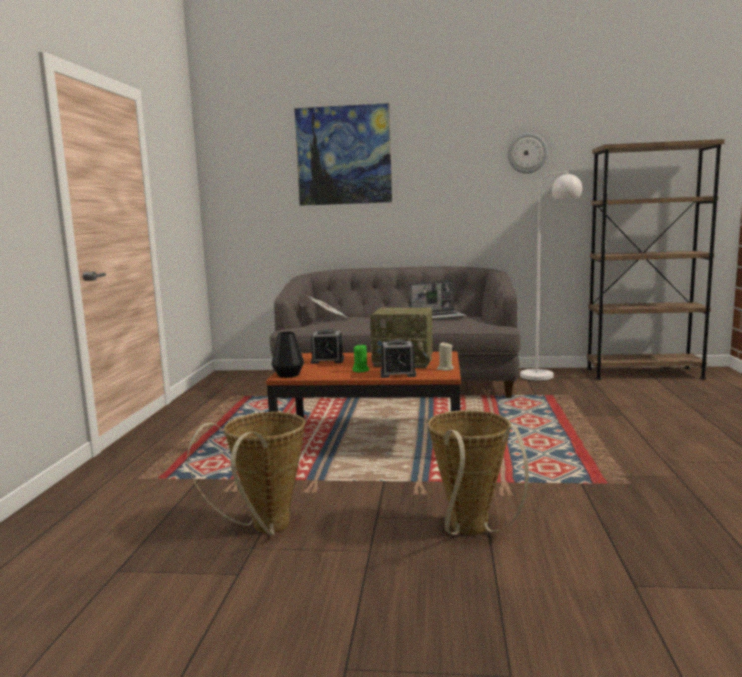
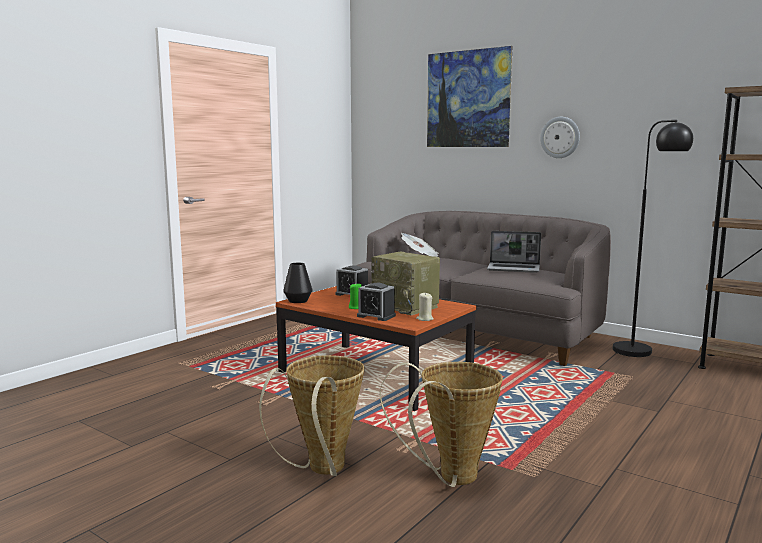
camera: 30 degrees right, 0 degrees up
(264, 529) = (193, 421): basket -> basket (450, 478)
(527, 153) = (655, 96): wall clock -> wall clock (560, 137)
(546, 378) = (641, 354): white floor lamp -> black floor lamp

